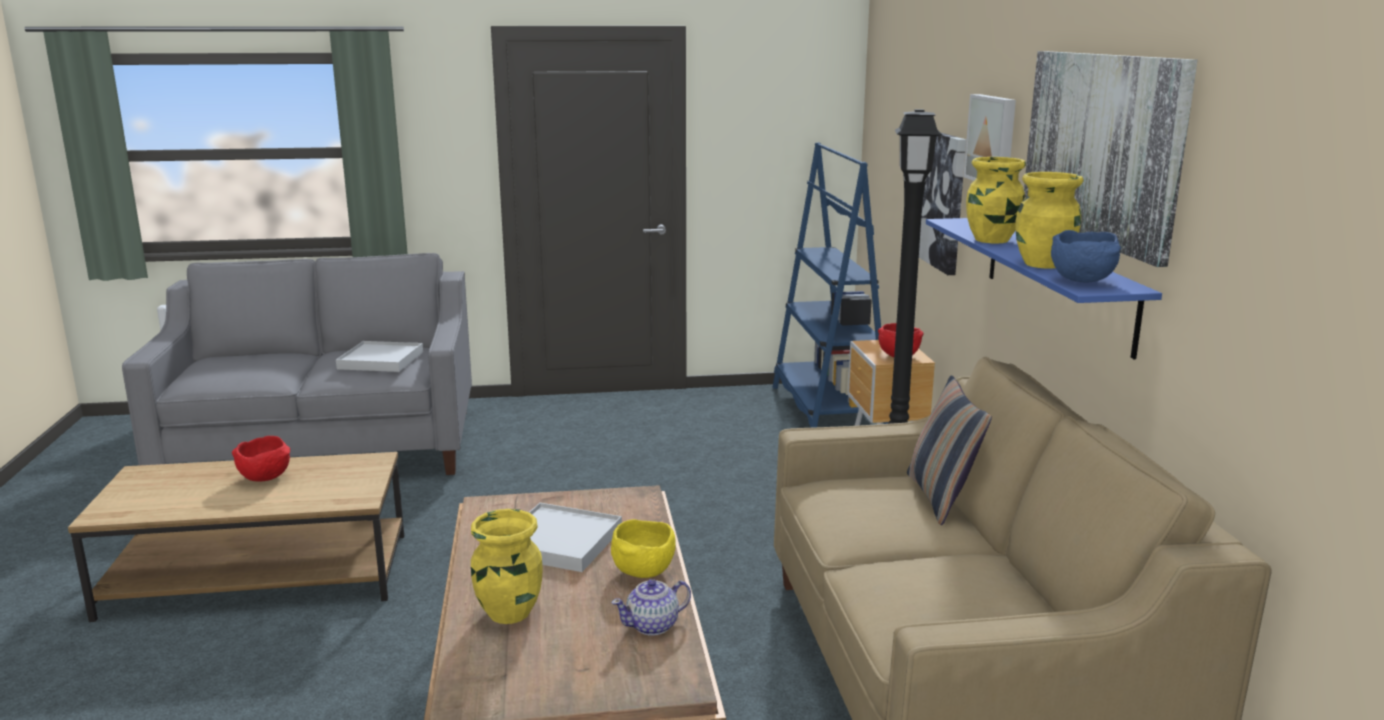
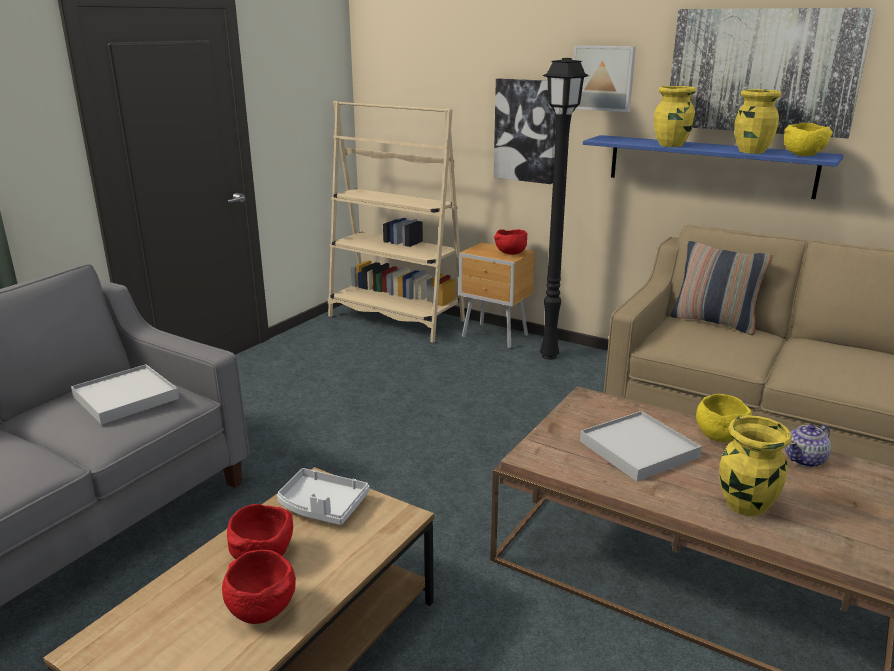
camera: 50 degrees left, 5 degrees up
(209, 498) = (260, 609): none -> red bowl
(346, 472) = (322, 506): none -> white tray
(653, 626) = (805, 460): teapot -> teapot turned 45 degrees clockwise
(827, 411) = (396, 319): blue bookcase -> beige bookcase
(1084, 281) = (803, 155): blue bowl -> yellow bowl

